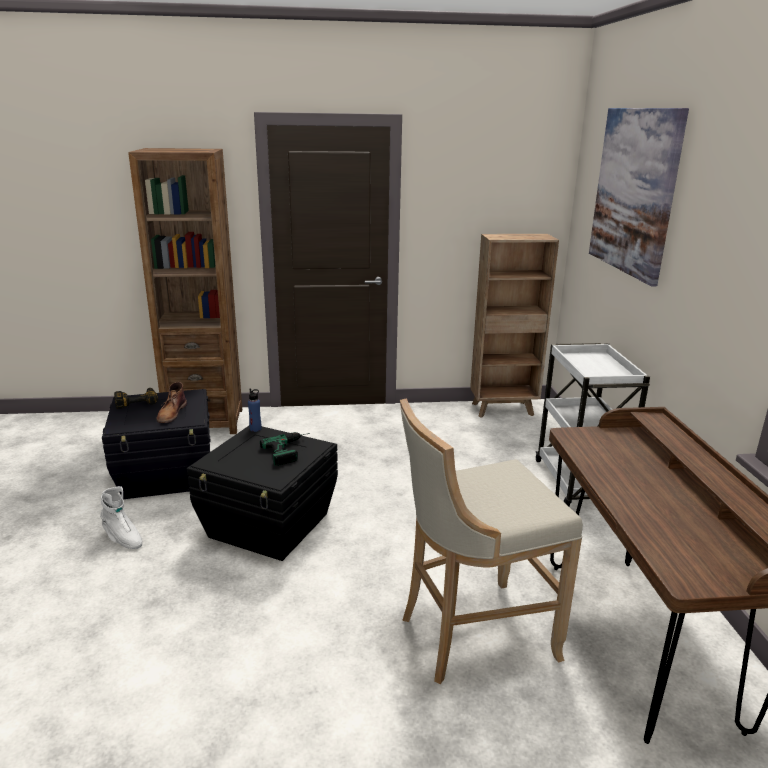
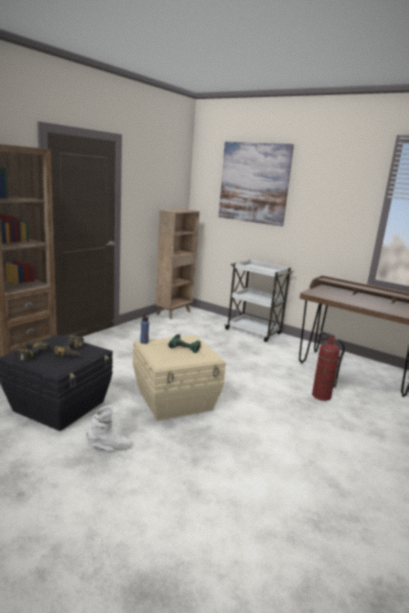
camera: 50 degrees left, 5 degrees down
(171, 413) = (73, 351): brown boot -> power drill
(269, 526) = (175, 400): black storage box -> beige storage box
(472, 635) = (321, 396): beige stool -> fire extinguisher

